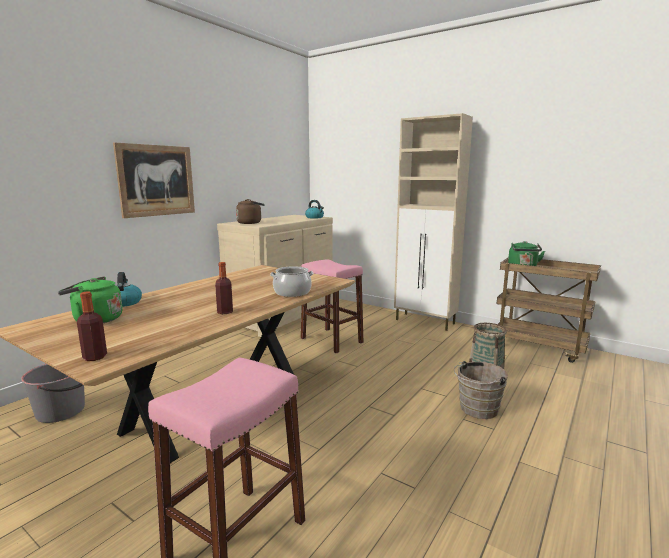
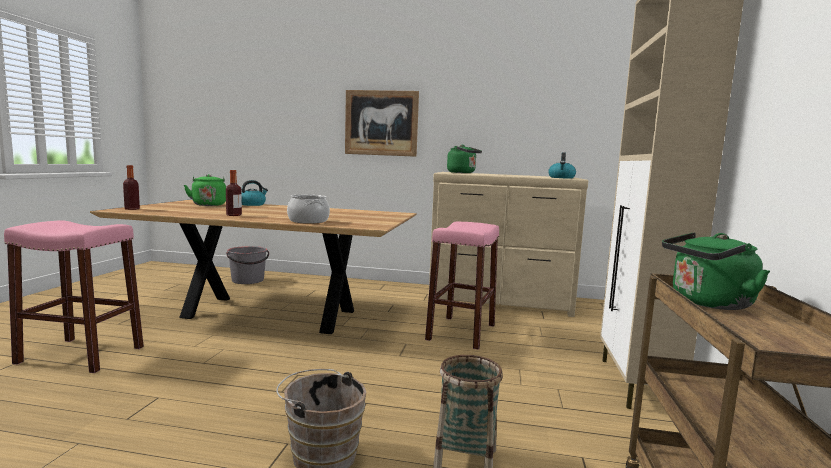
camera: 65 degrees right, 5 degrees down
(251, 223) = (463, 173): brown kettle -> green kettle

